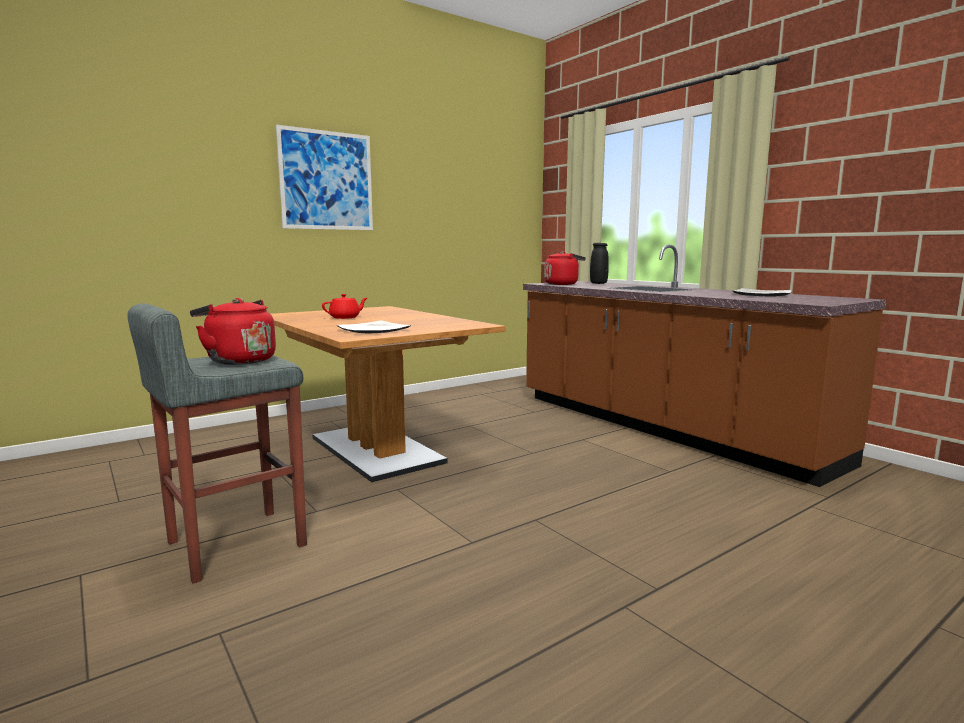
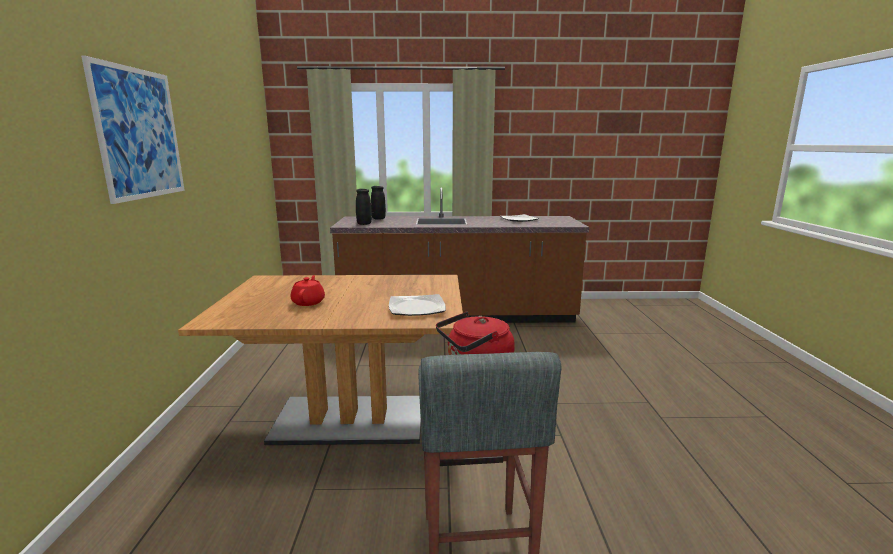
camera: 55 degrees left, 5 degrees up
(562, 284) = (364, 224): red kettle -> black vase

